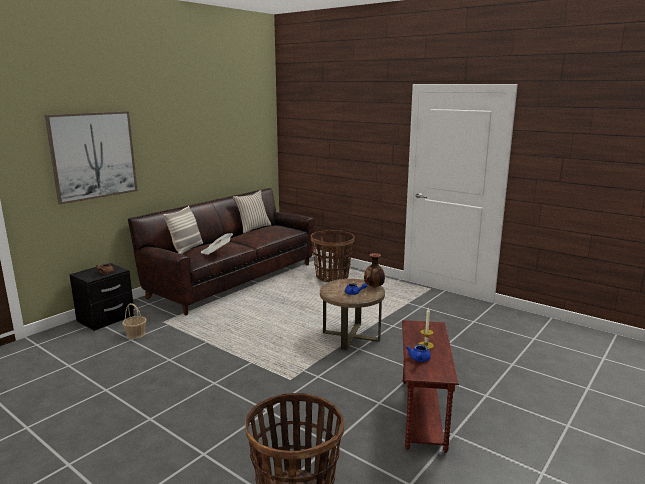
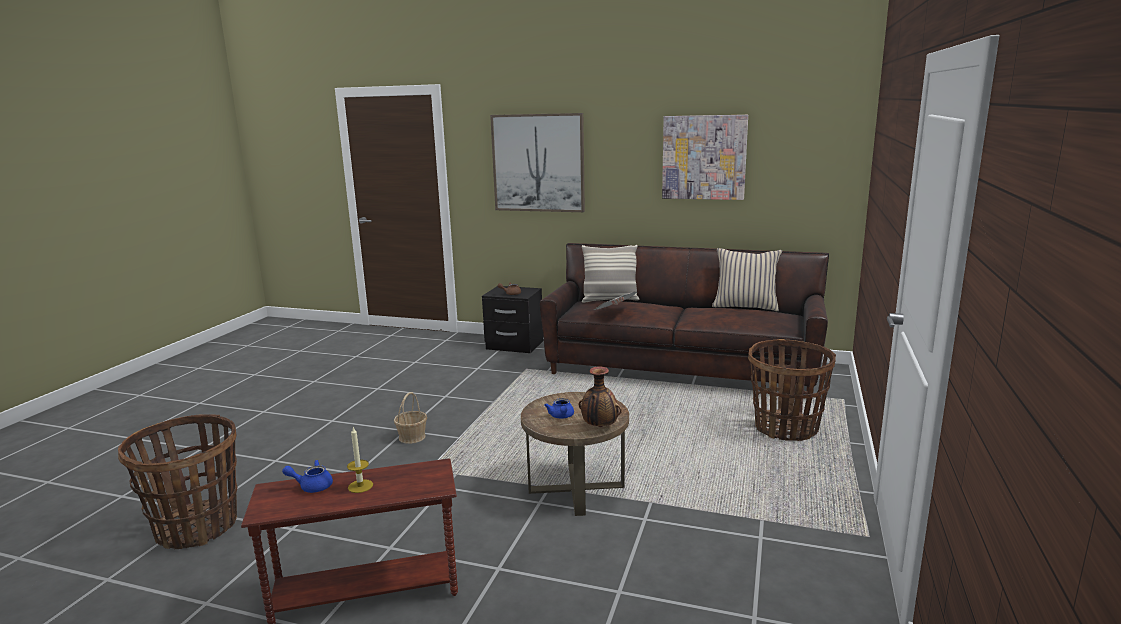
camera: 70 degrees right, 0 degrees up
(136, 334) = (490, 366): basket -> basket (412, 437)
(206, 139) = (704, 157): none -> picture

